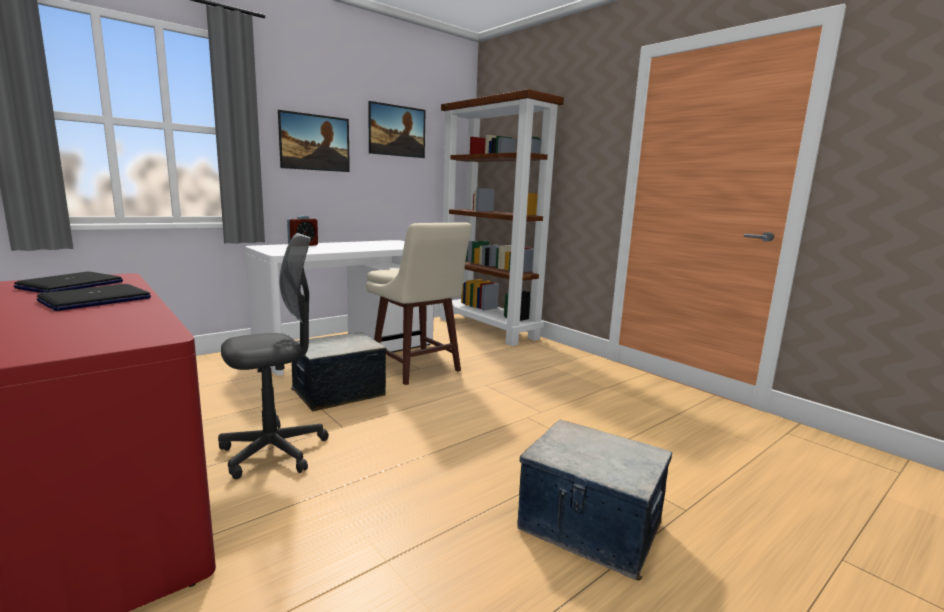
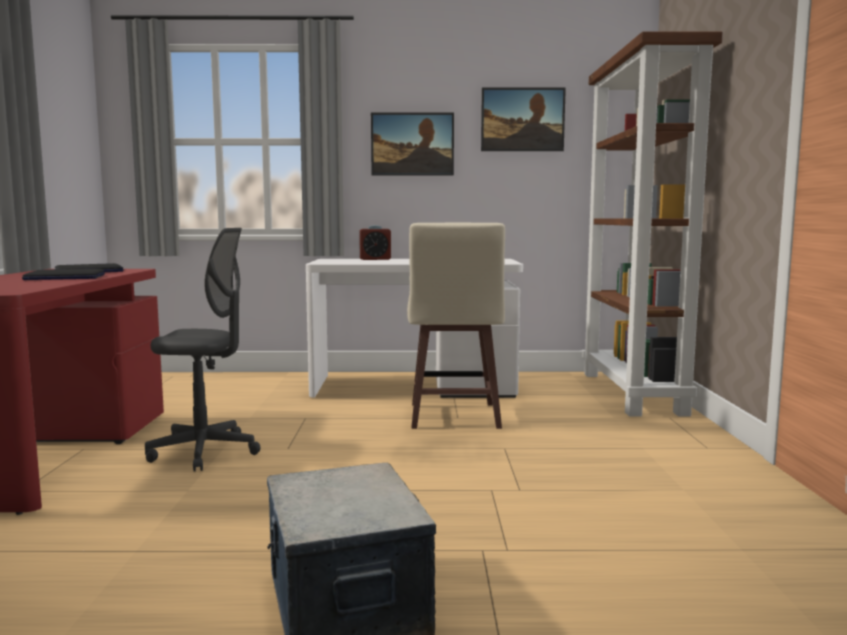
camera: 40 degrees right, 5 degrees down
(338, 392) = (336, 421): storage box -> none

